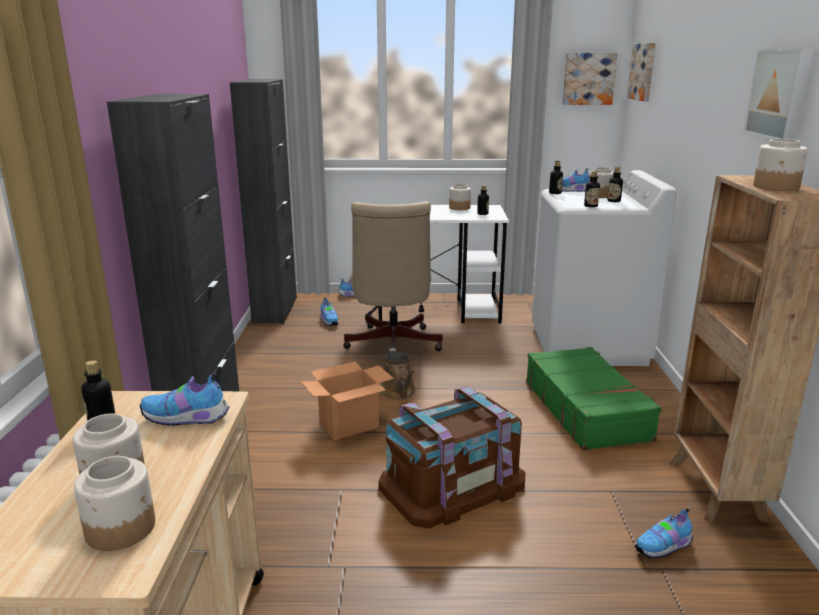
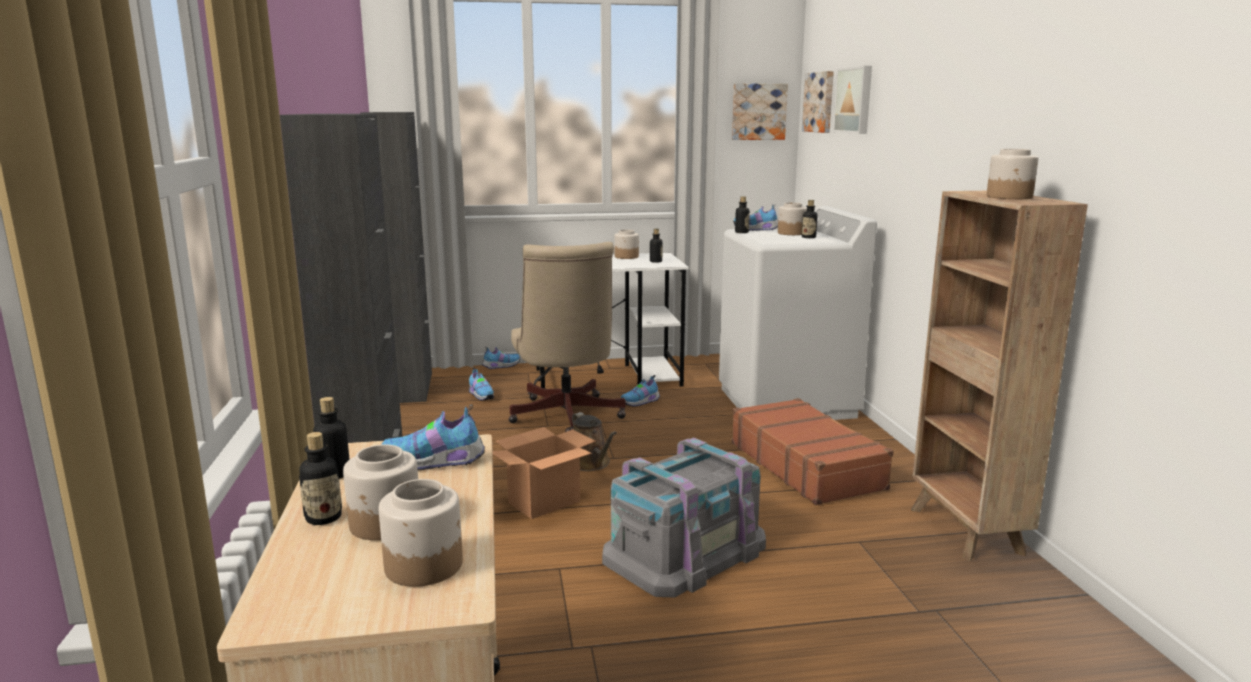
camera: 10 degrees left, 5 degrees down
(452, 484) = (684, 551): brown storage box -> grey storage box
(586, 410) = (806, 465): green suitcase -> brown suitcase
(590, 206) = (787, 242): bottle -> bottle (323, 518)
(664, 547) = (931, 589): shoe -> shoe (641, 403)
(780, 94) = (993, 110): picture -> picture (855, 100)

